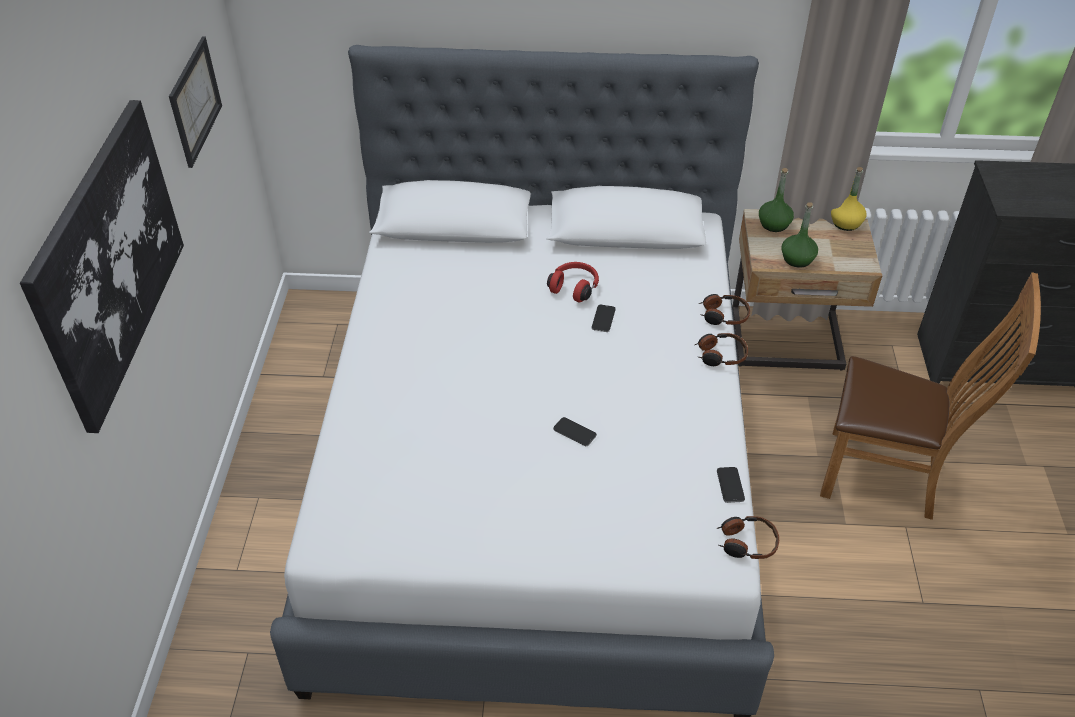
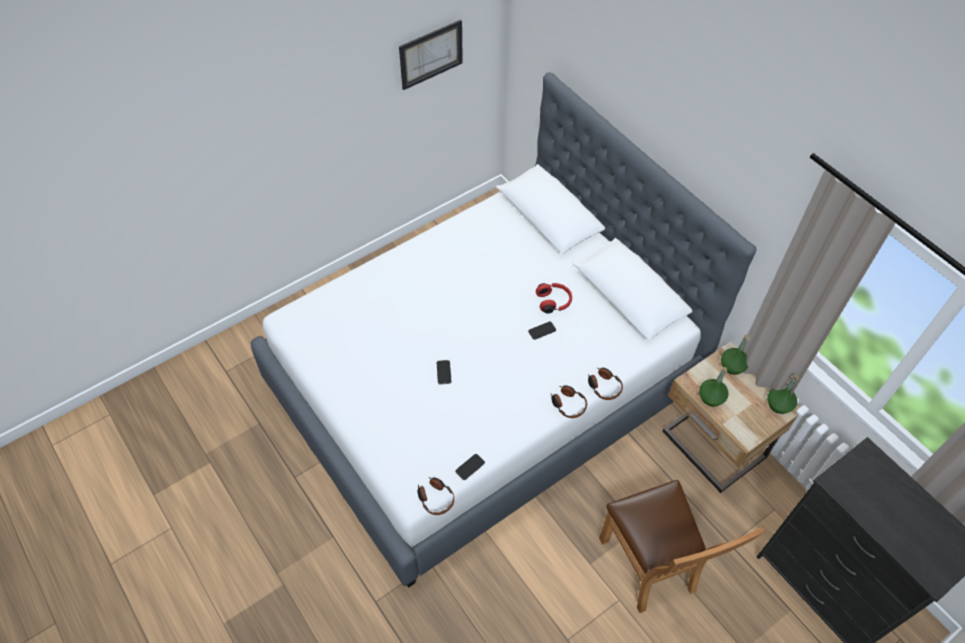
camera: 50 degrees right, 10 degrees up
(108, 261) = (286, 116): picture -> none
(845, 223) = (779, 404): yellow bottle -> green bottle

